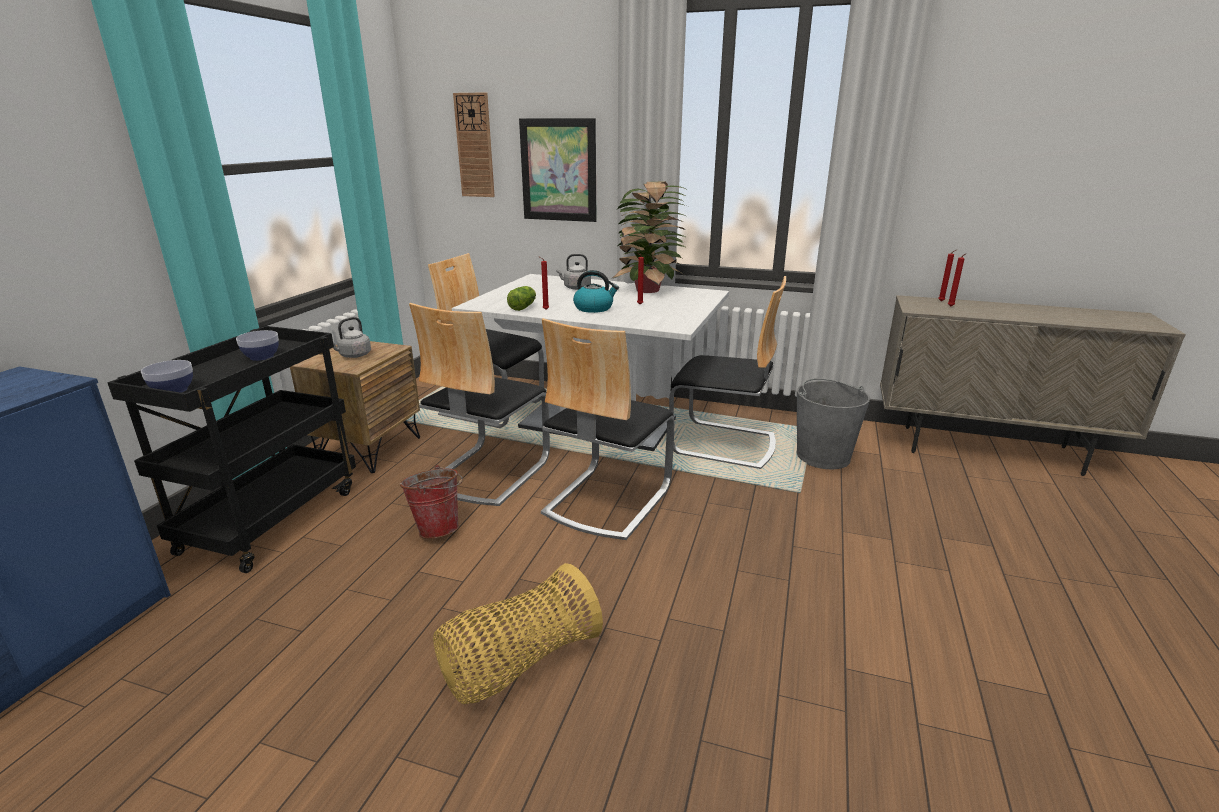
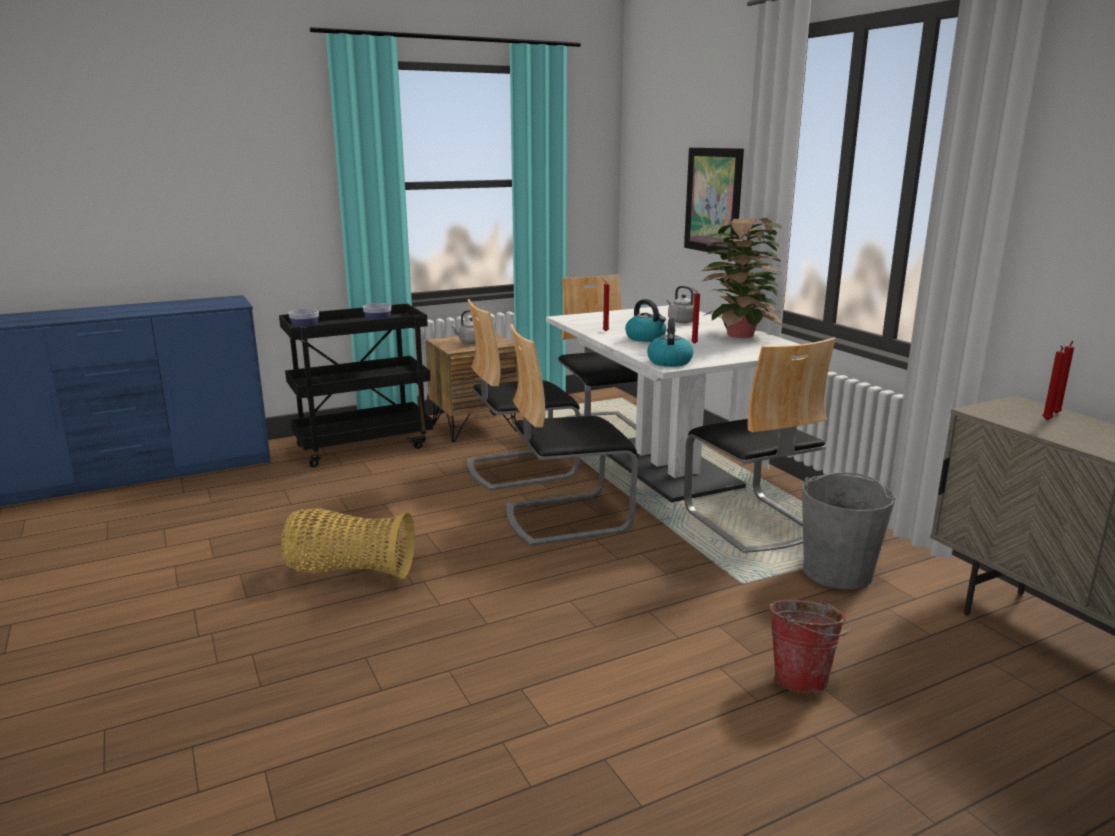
camera: 45 degrees right, 5 degrees down
(438, 528) = (433, 487): bucket -> bucket (802, 679)
(475, 146) = (659, 173): wall clock -> none
(524, 307) = (596, 326): lettuce -> none
(669, 324) = (669, 361): none -> kettle

